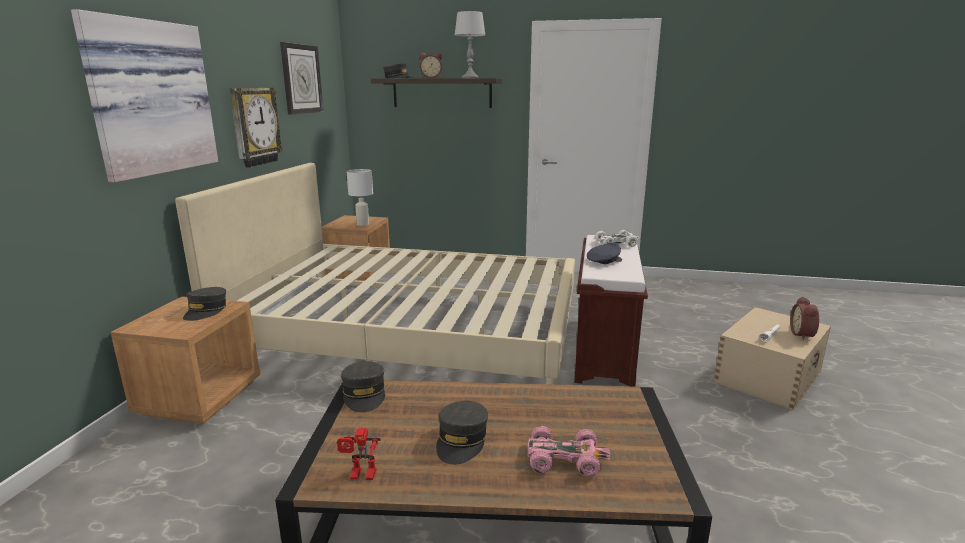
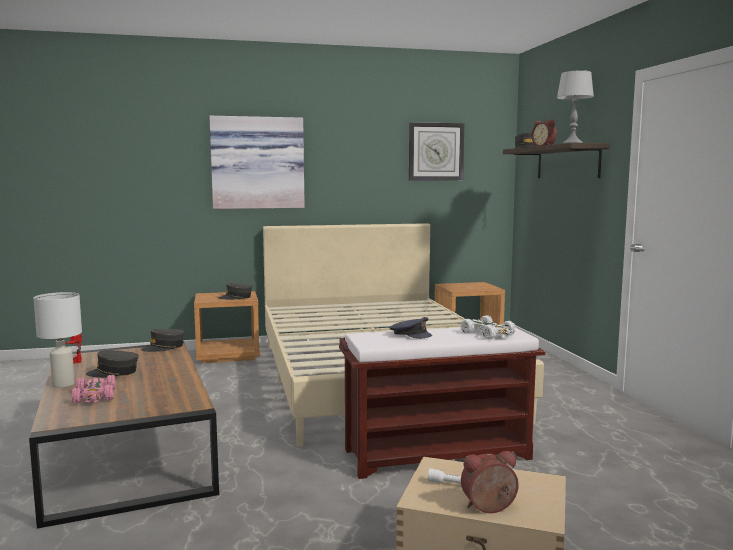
camera: 65 degrees right, 10 degrees down
(254, 126) = (361, 187): wall clock -> none
(363, 224) = (466, 288): white table lamp -> white table lamp (62, 384)

